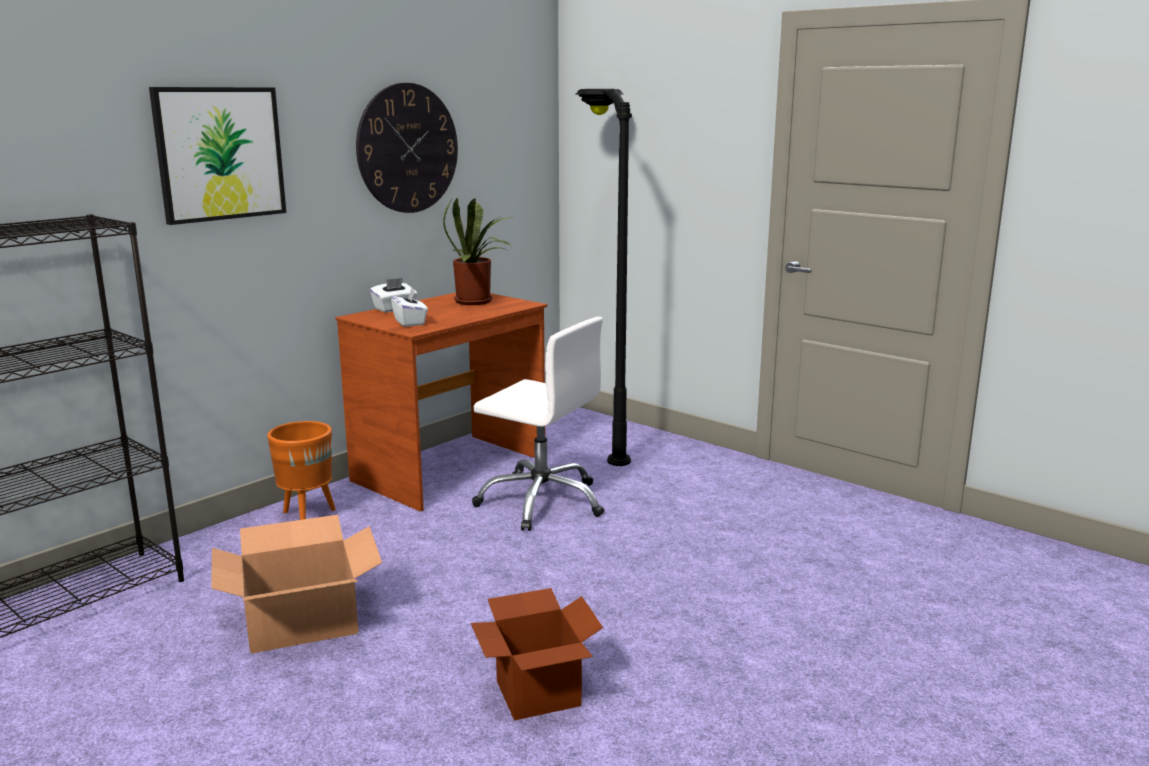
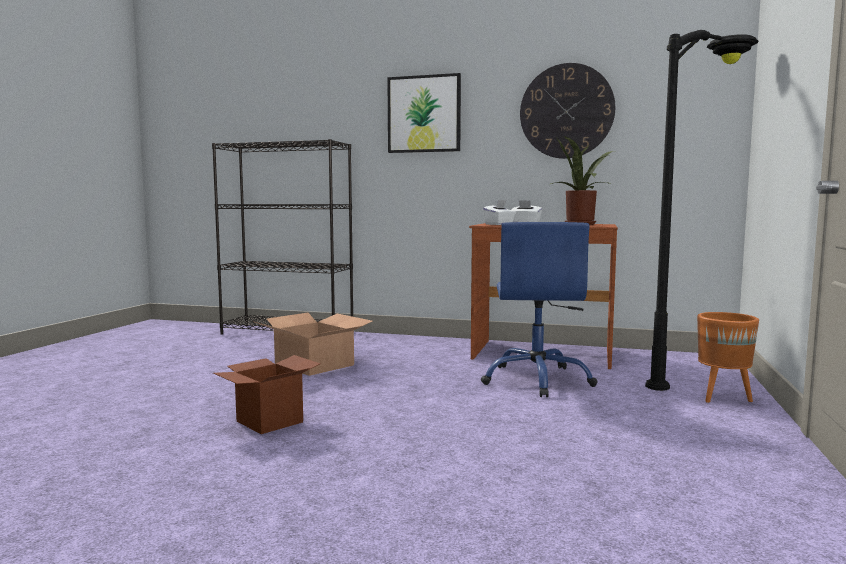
camera: 65 degrees right, 10 degrees down
(306, 517) = (427, 343): orange planter -> orange planter (721, 398)
(542, 501) = (537, 380): white office chair -> blue office chair

